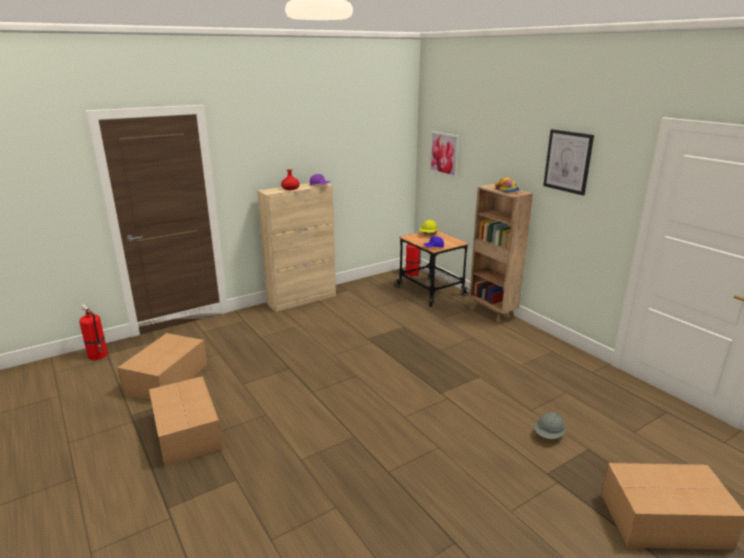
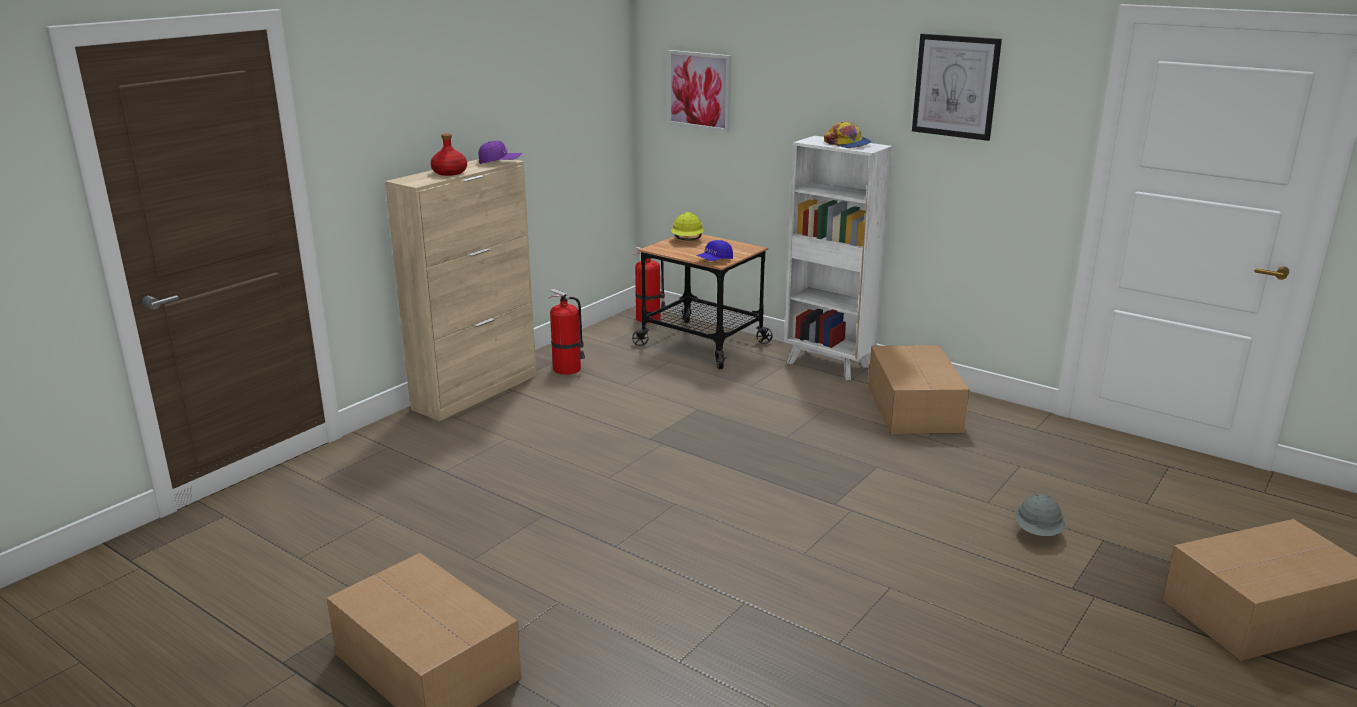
camera: 20 degrees left, 0 degrees up
(98, 355) = (111, 567): fire extinguisher -> fire extinguisher (568, 369)
(168, 378) = (308, 579): cardboard box -> cardboard box (914, 407)
(492, 313) = (829, 365): brown bookcase -> white bookcase

